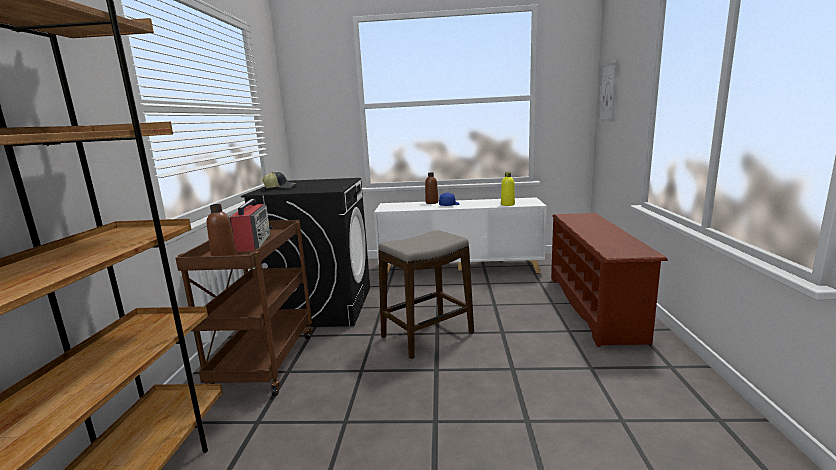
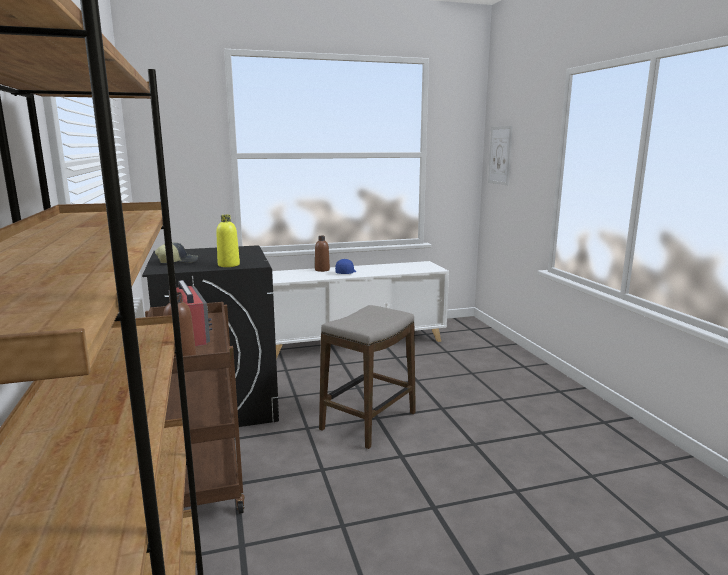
camera: 20 degrees left, 0 degrees up
(507, 204) = (408, 270): yellow bottle -> yellow bottle (228, 265)
(595, 306) = (512, 372): brown shoe rack -> none

